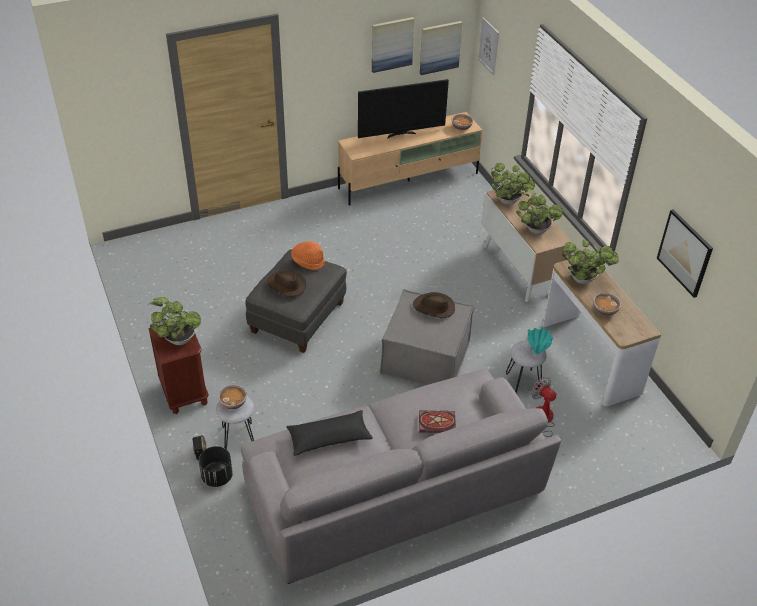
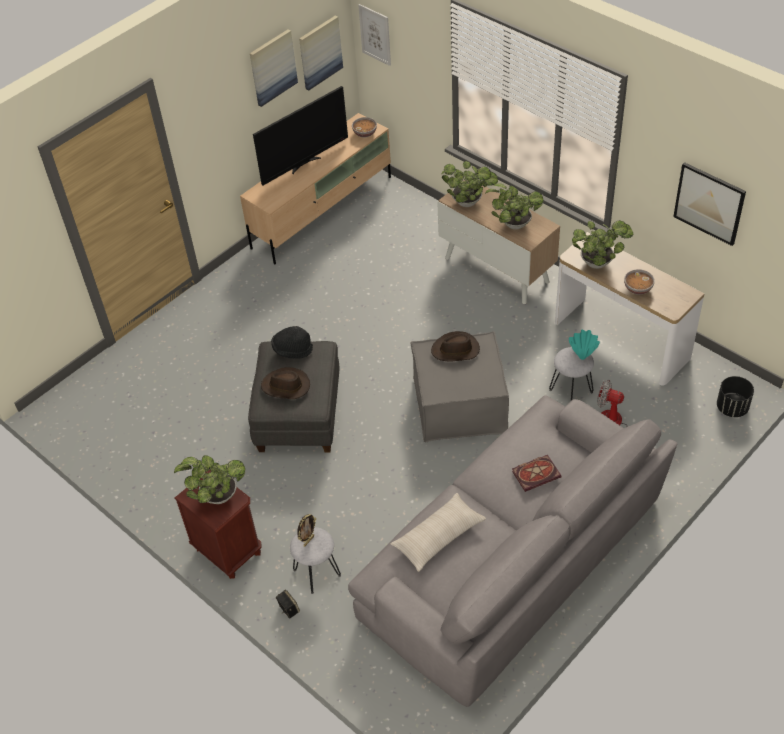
camera: 20 degrees left, 5 degrees up
(217, 477) = (323, 627): black planter -> black planter (732, 408)
(233, 402) = (308, 540): bowl -> picture frame
(308, 262) = (292, 350): orange hat -> black hat
(329, 438) = (438, 537): black pillow -> beige pillow

